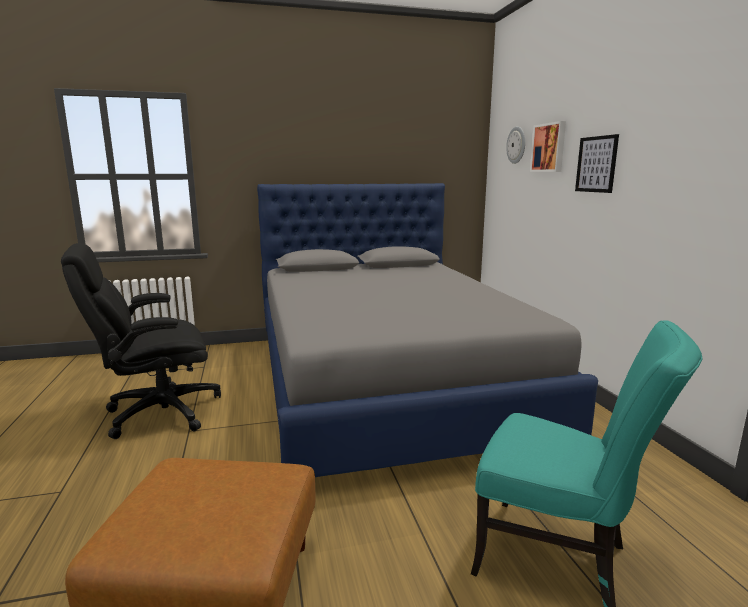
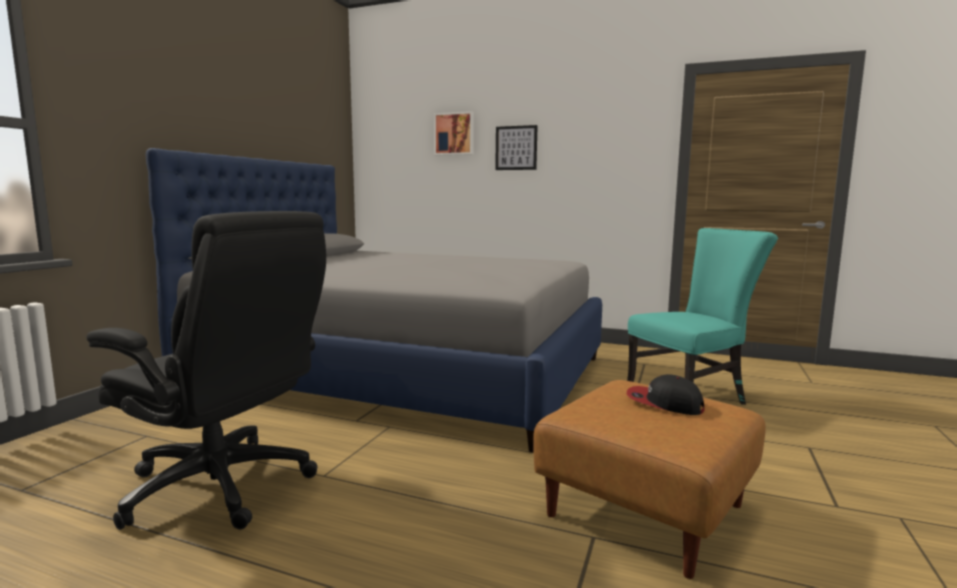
camera: 55 degrees left, 5 degrees down
(155, 413) = (226, 490): black office chair -> black office chair turned 75 degrees counterclockwise
(231, 505) = (664, 403): none -> cap
(516, 145) = (404, 130): wall clock -> none

